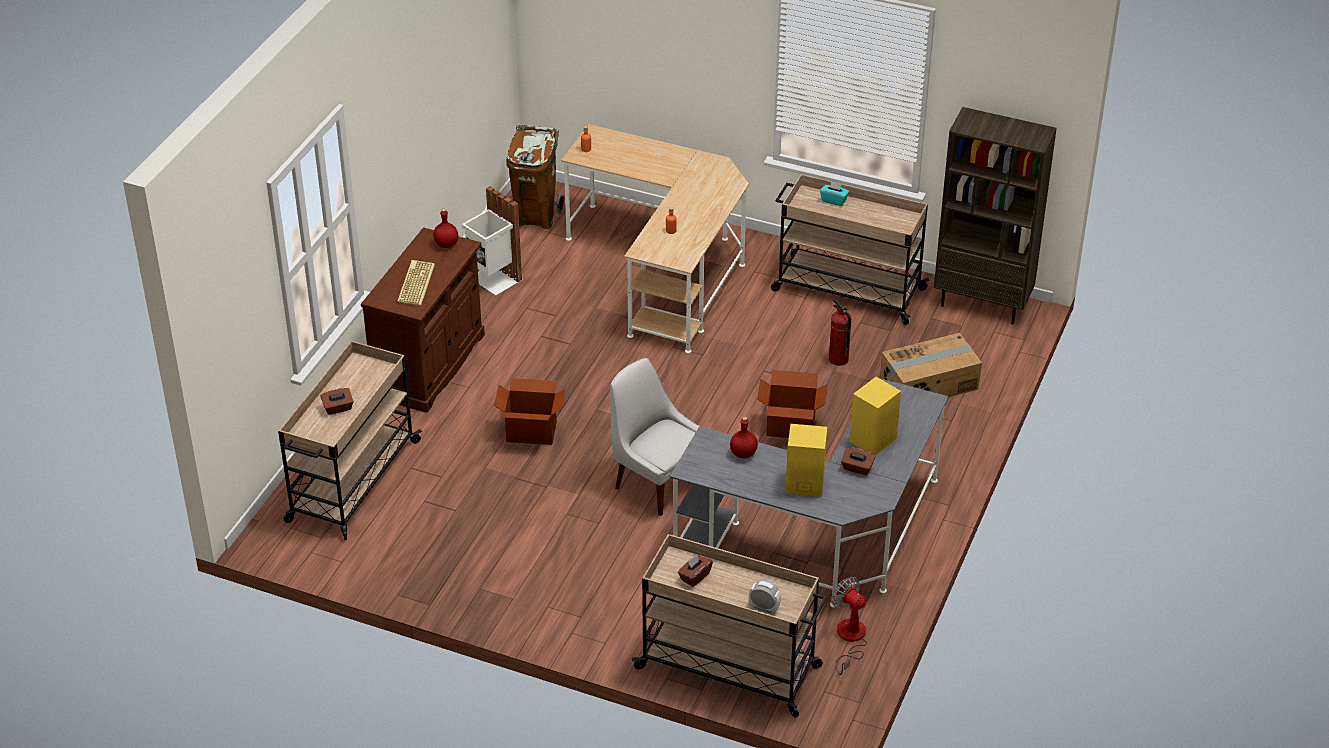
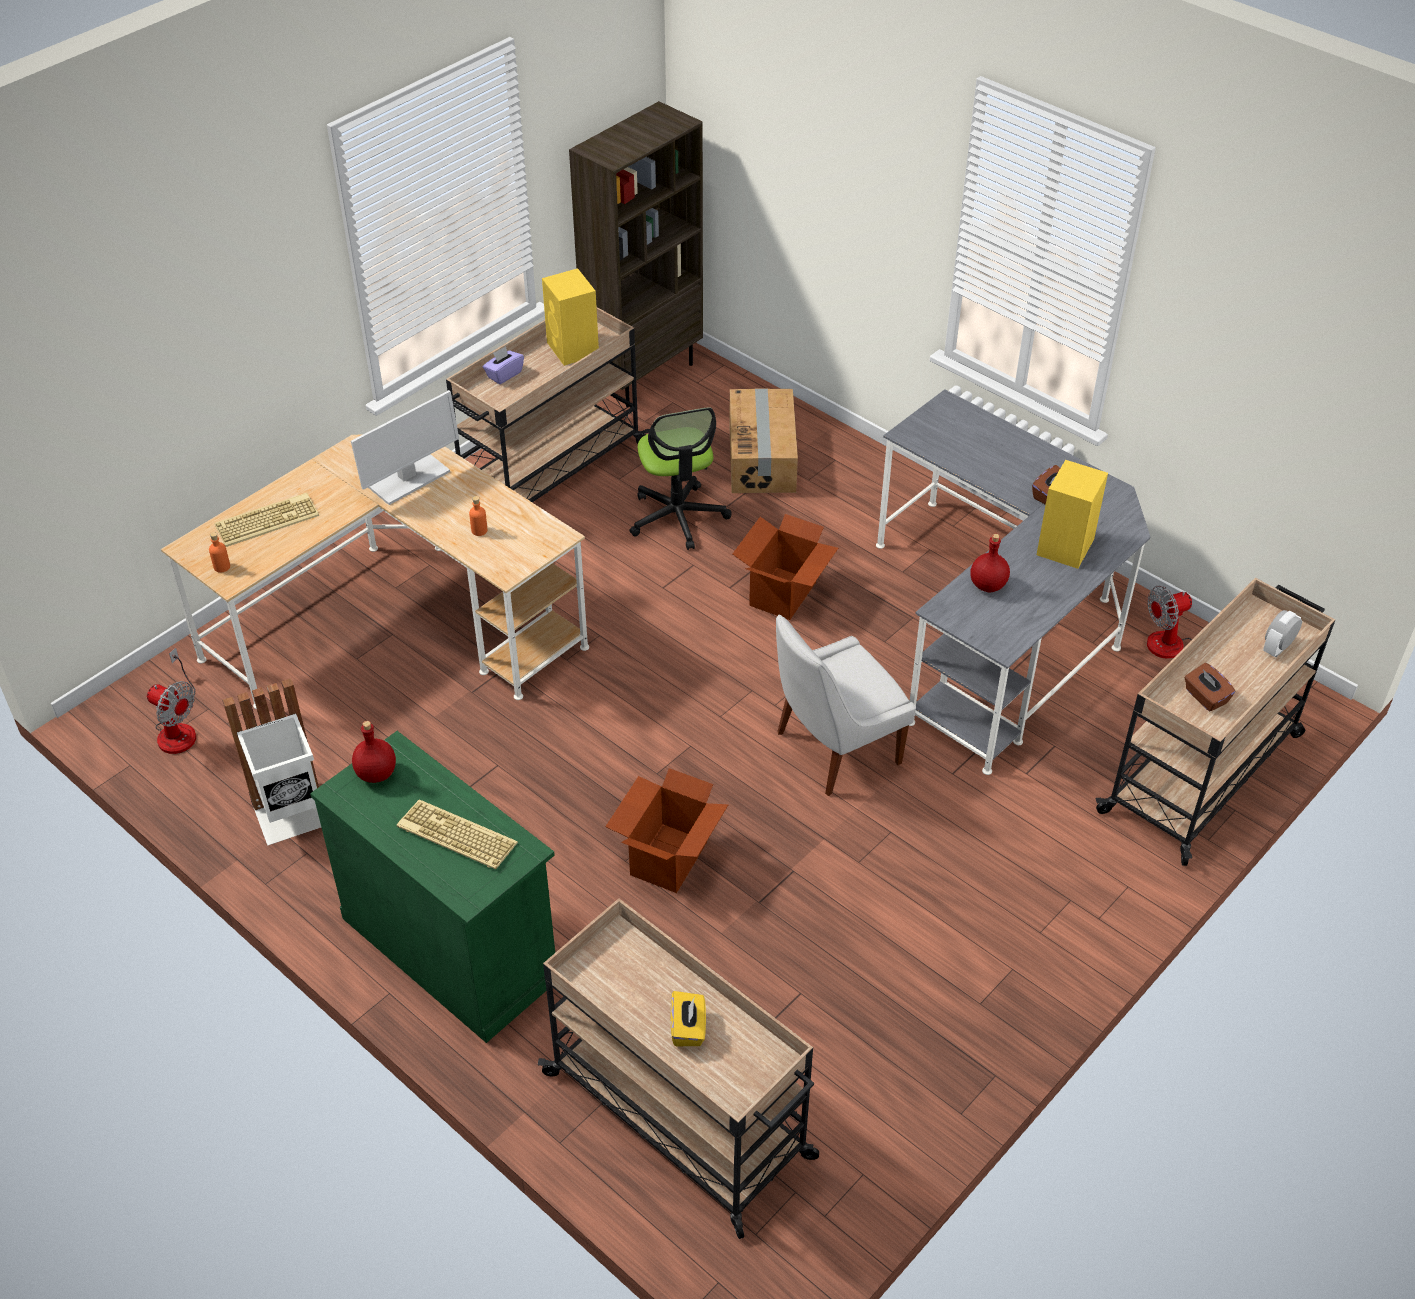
camera: 70 degrees left, 5 degrees up
(338, 408) = (688, 1028): brown tissue box -> yellow tissue box
(429, 365) = (451, 946): brown cabinet -> green cabinet
(536, 216) = (178, 728): brown trash can -> fan
(634, 151) = (267, 519): none -> keyboard
(700, 191) = (408, 480): none -> monitor
(834, 200) = (504, 374): turquoise tissue box -> purple tissue box
(838, 359) = (678, 517): fire extinguisher -> office chair
(872, 440) = (1003, 469): yellow speaker -> yellow speaker (573, 349)

